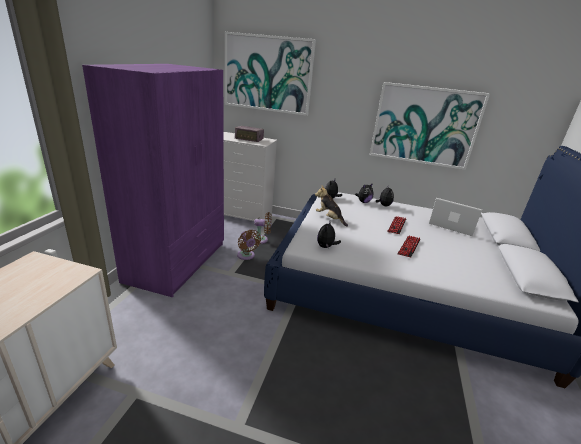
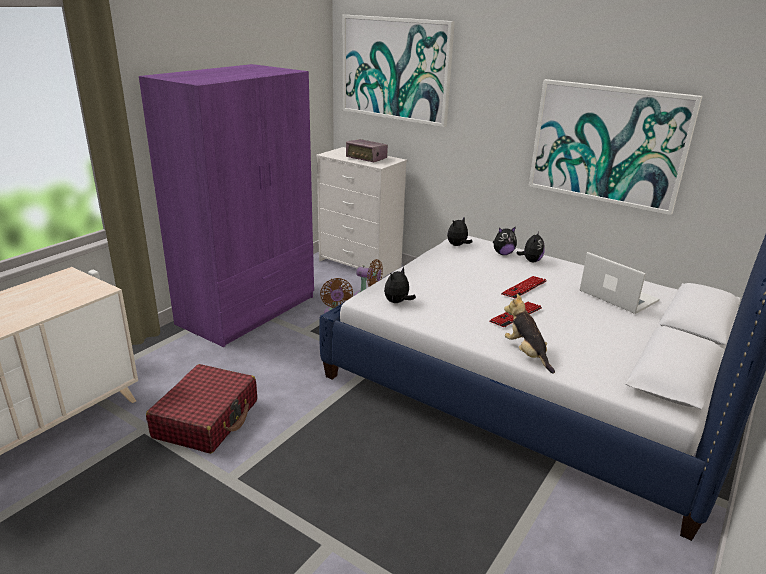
camera: 20 degrees right, 0 degrees up
(189, 369) = (207, 419): none -> red suitcase
(329, 218) = (432, 270): plush toy -> plush toy (526, 354)

